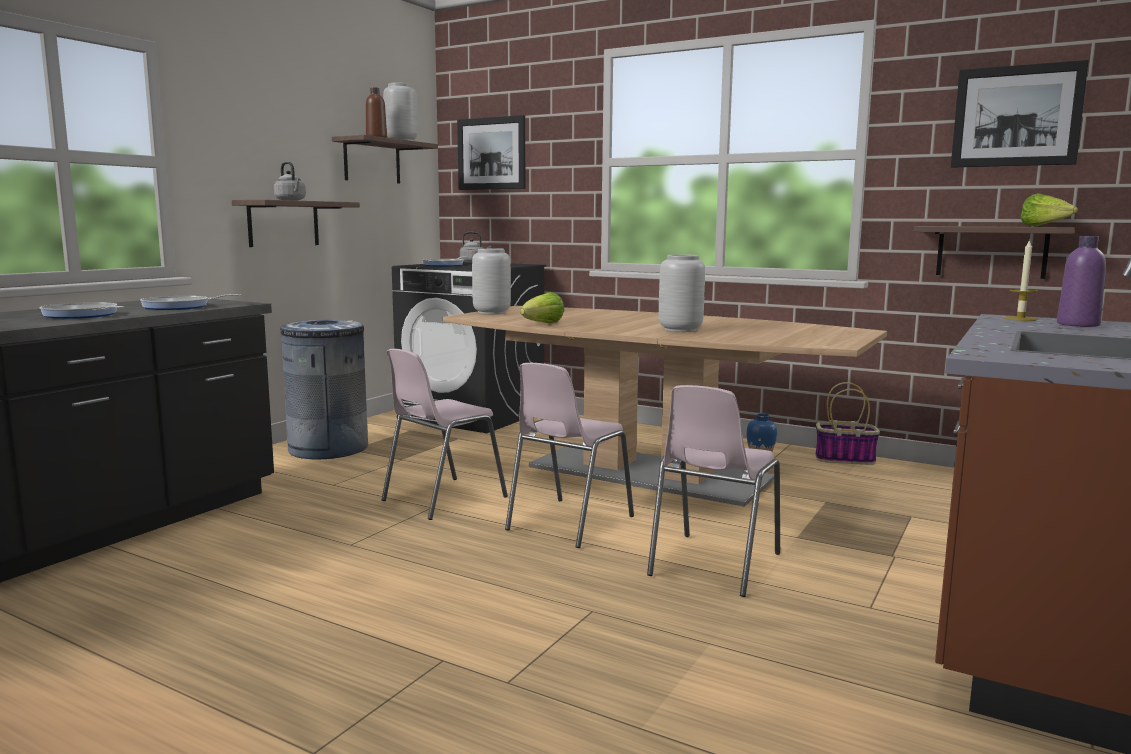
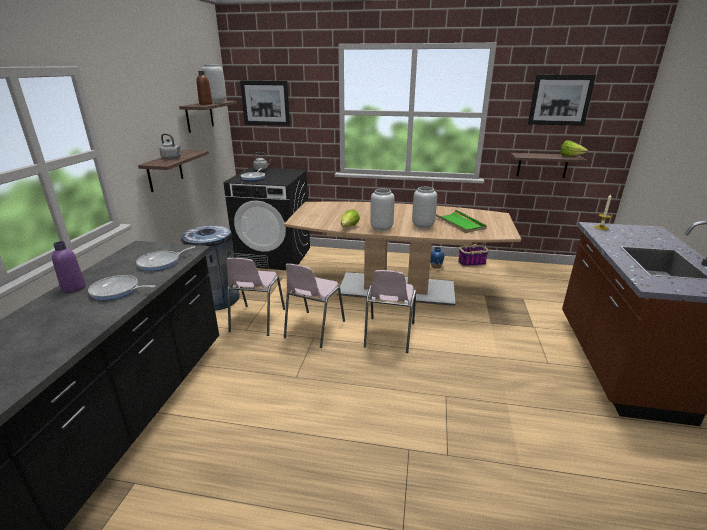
camera: 20 degrees left, 15 degrees up
(491, 313) = (305, 214): grey vase -> grey vase (381, 228)
(712, 564) = (471, 350): pink chair -> pink chair (256, 320)
(758, 332) = (459, 223): none -> green tray
(1078, 324) = (629, 233): purple bottle -> purple bottle (74, 288)

